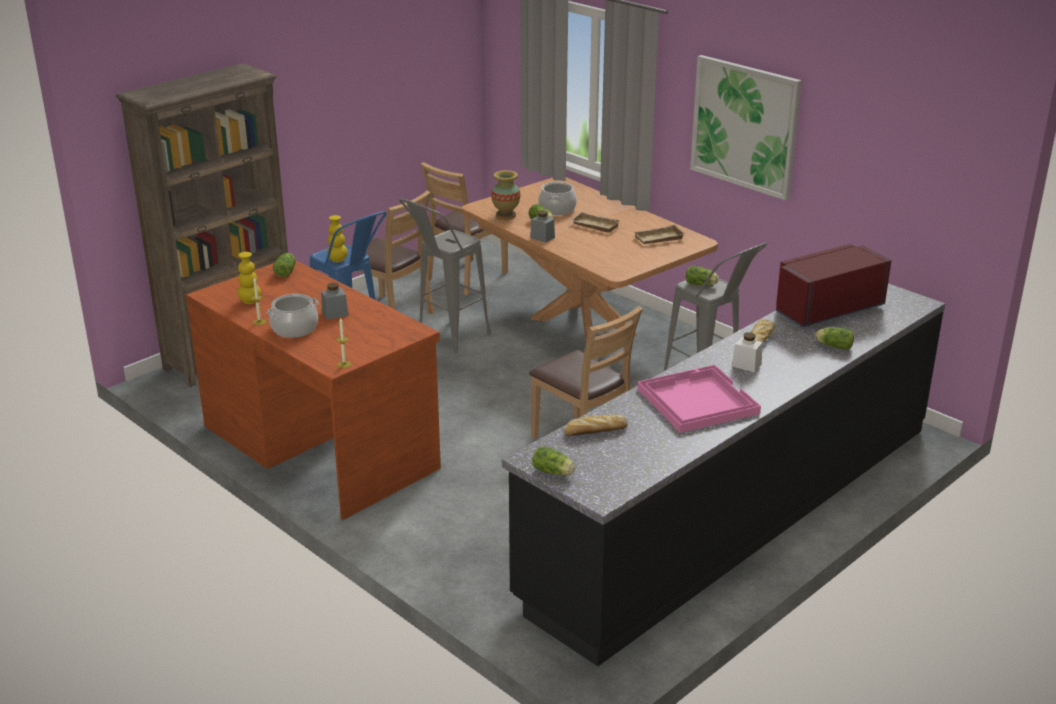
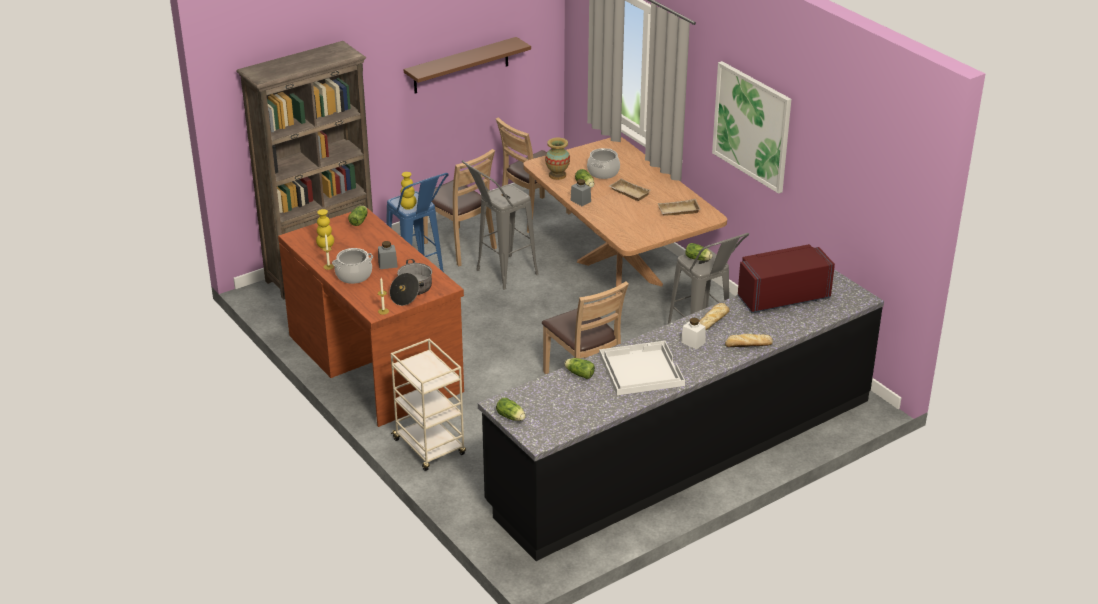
camera: 10 degrees right, 5 degrees up
(374, 340) = (411, 291): none -> cooking pot
(377, 102) = (461, 65): none -> brown shelf
(416, 538) = (430, 448): none -> beige cart
(594, 431) = (553, 387): bread -> bread (747, 345)
(696, 401) = (640, 369): pink tray -> white tray
(833, 346) = (770, 332): lettuce -> lettuce (578, 374)

